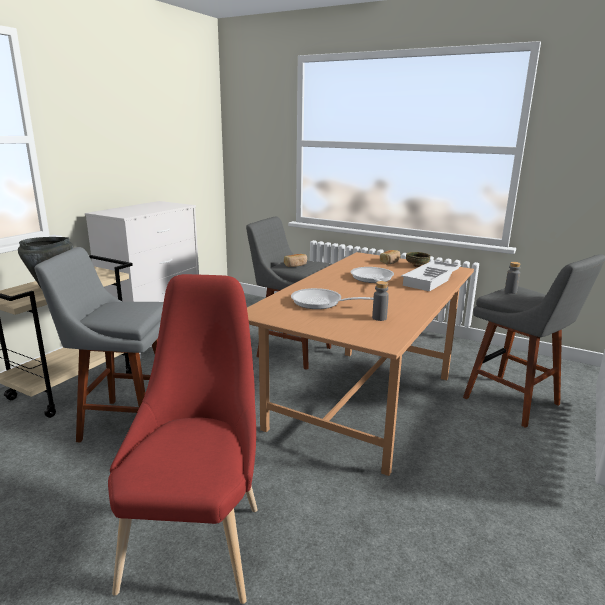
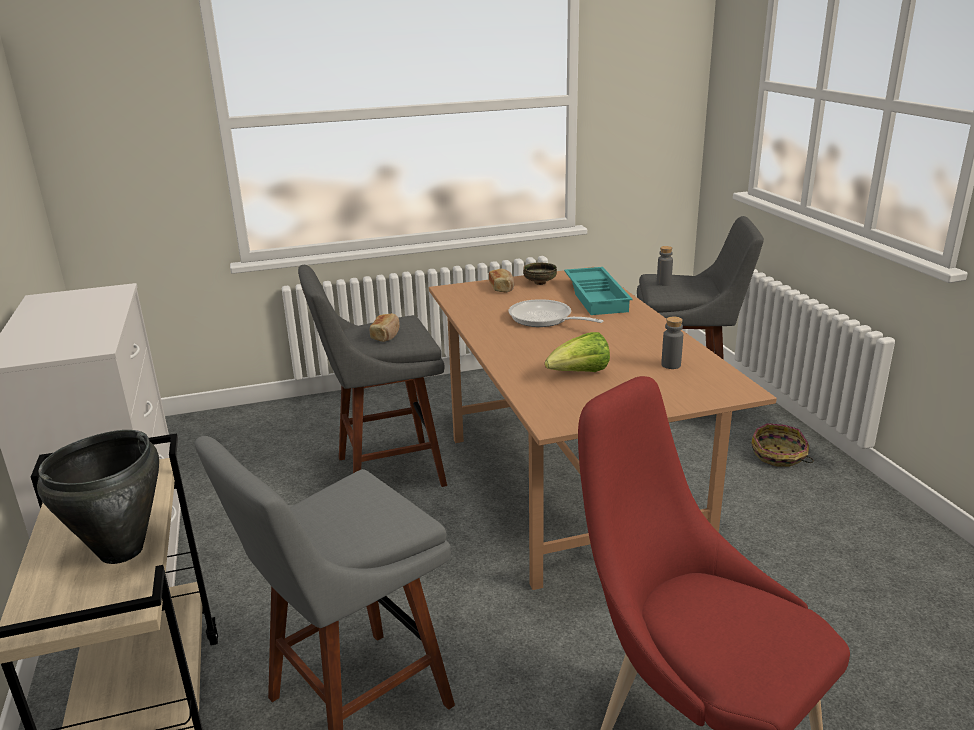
camera: 45 degrees left, 5 degrees up
(321, 303) = (579, 374): frying pan -> lettuce
(432, 280) = (598, 296): white tray -> turquoise tray
(540, 460) = (778, 456): none -> basket

